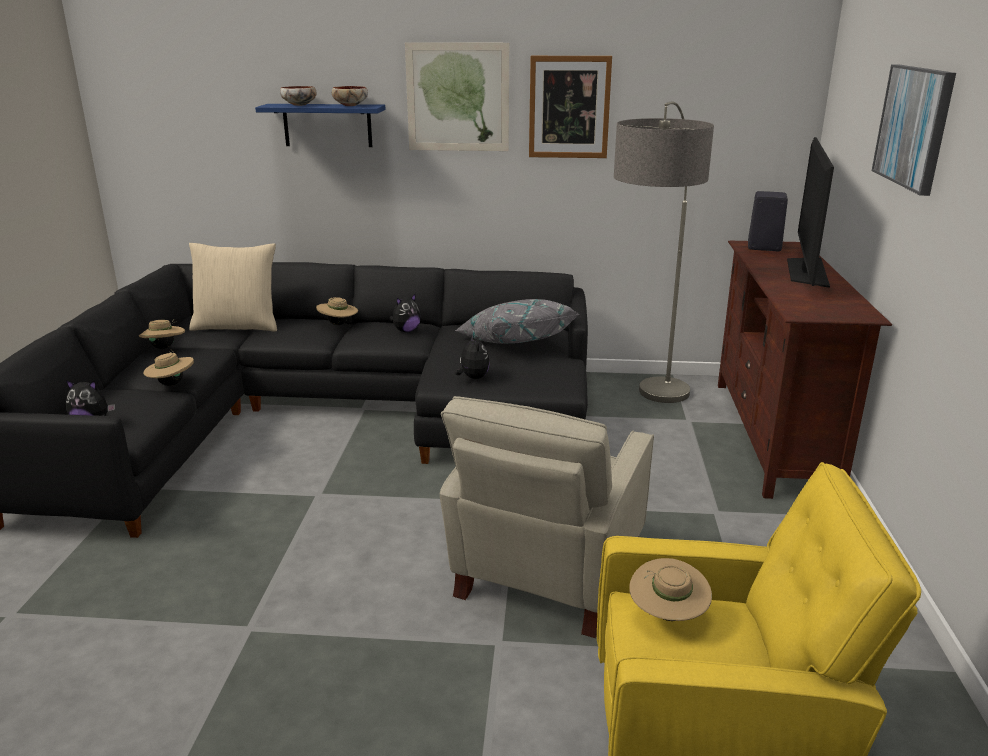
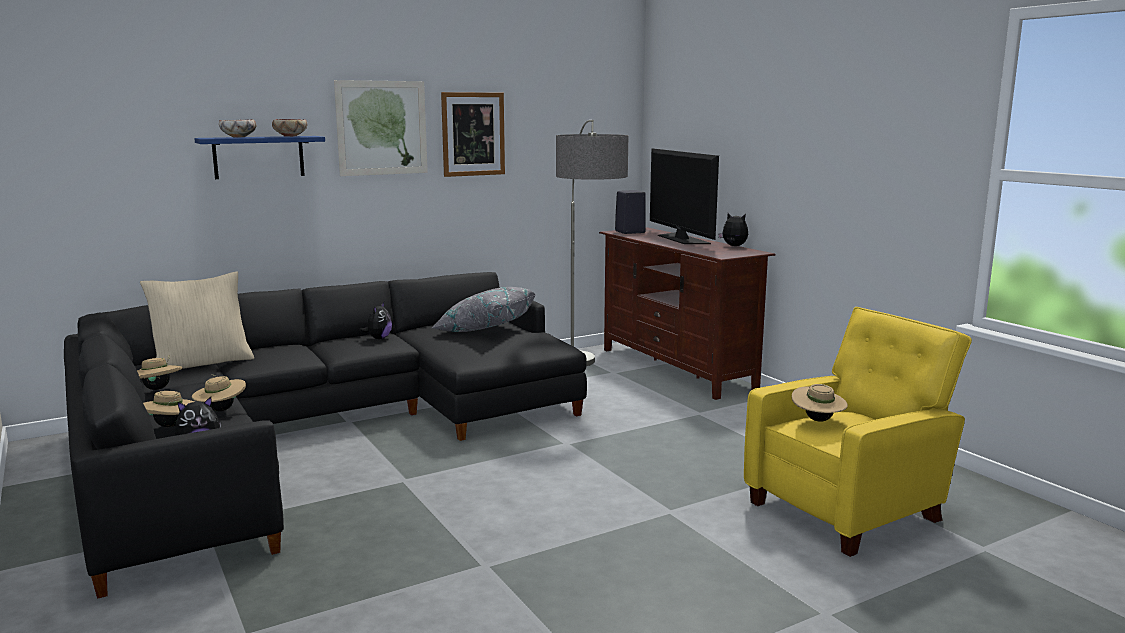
camera: 35 degrees left, 10 degrees down
(338, 324) = (306, 345): beige hat -> beige hat (170, 426)
(472, 378) = (488, 354): plush toy -> plush toy (733, 246)
(545, 574) = (646, 471): beige armchair -> none
(914, 126) = (760, 126): picture -> none

